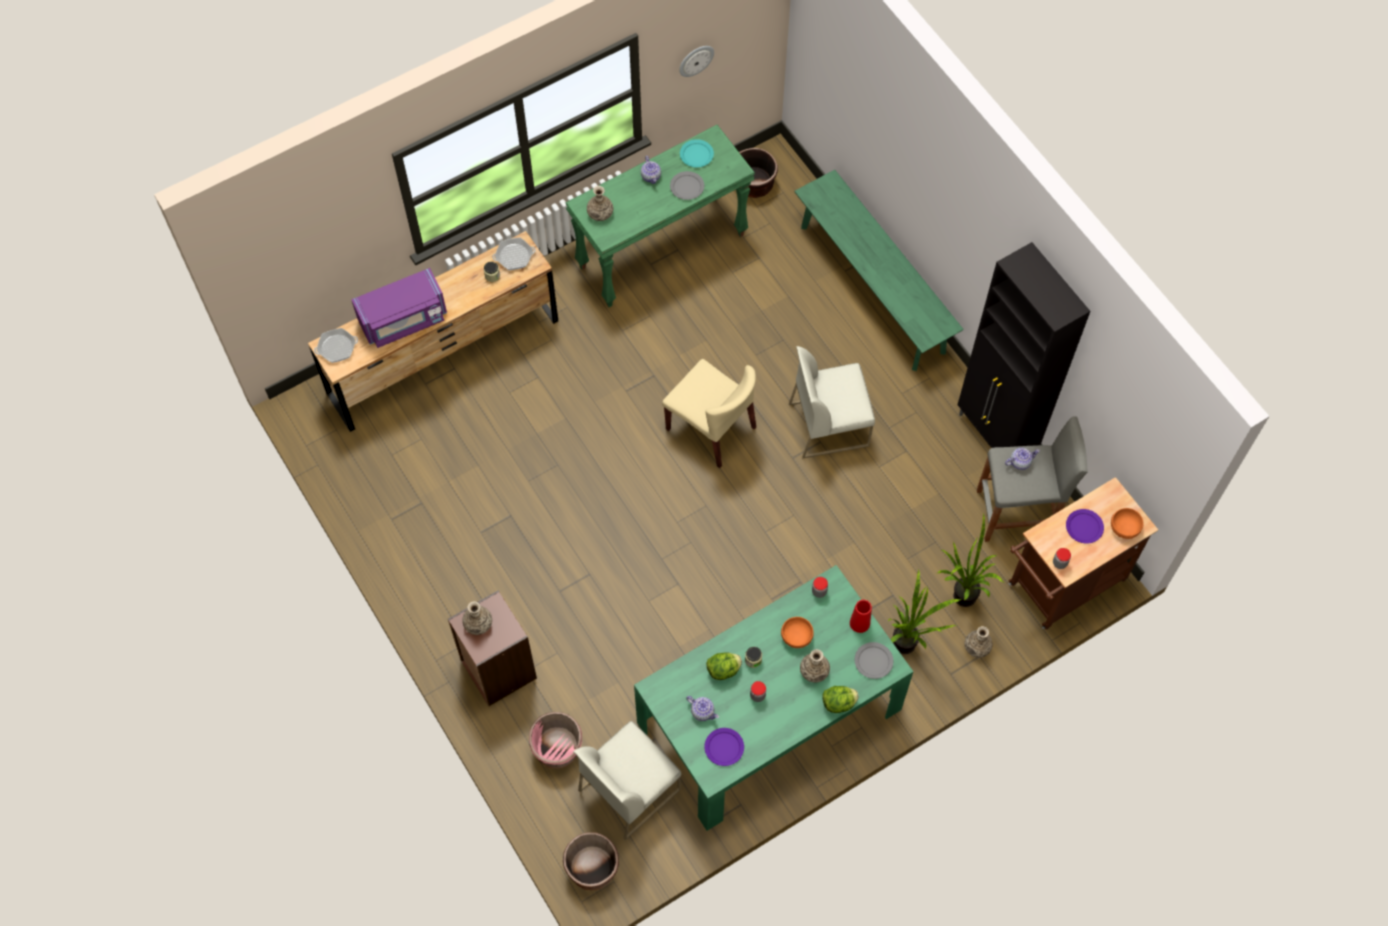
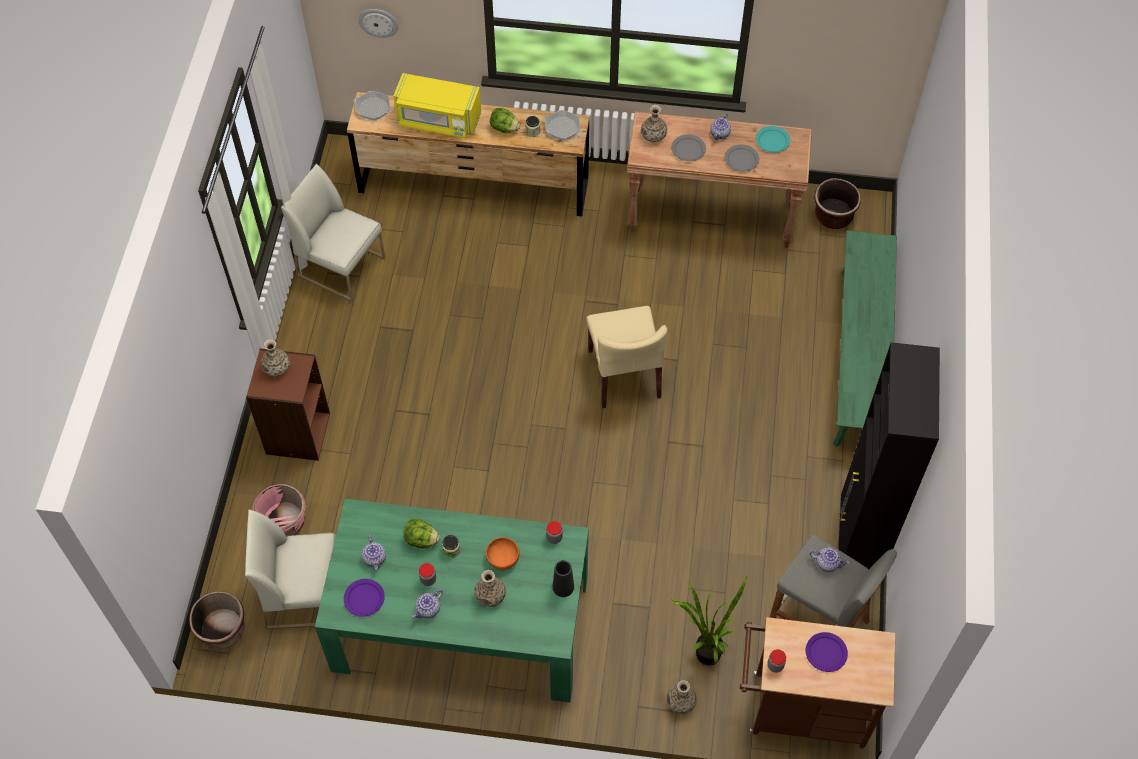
camera: 40 degrees right, 5 degrees down
(403, 320) = (438, 120): purple microwave -> yellow microwave
(662, 250) = (711, 217): green console table -> brown console table
(695, 60) = (814, 52): wall clock -> wall clock (378, 22)
(779, 717) = (428, 609): none -> teapot
(829, 424) = (723, 437): white chair -> white chair (342, 266)
(839, 703) = (486, 636): lettuce -> lettuce (504, 128)
(859, 623) = (563, 587): red vase -> black vase
(873, 661) = (545, 625): grey plate -> grey plate (688, 149)
(909, 646) = (623, 658): potted plant -> none
(1125, 527) = (863, 681): orange bowl -> none

